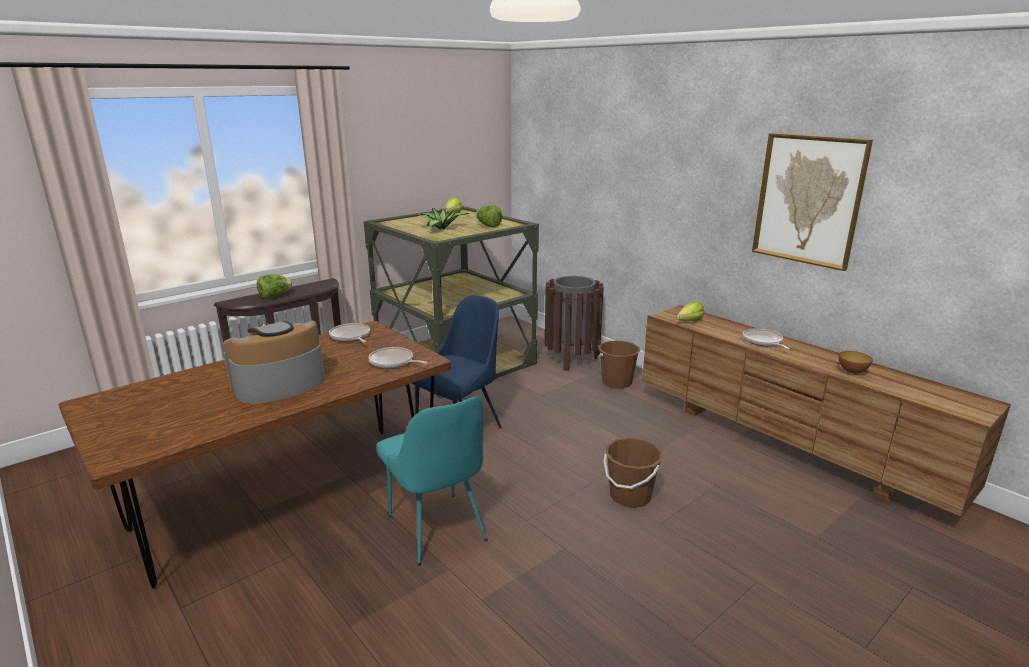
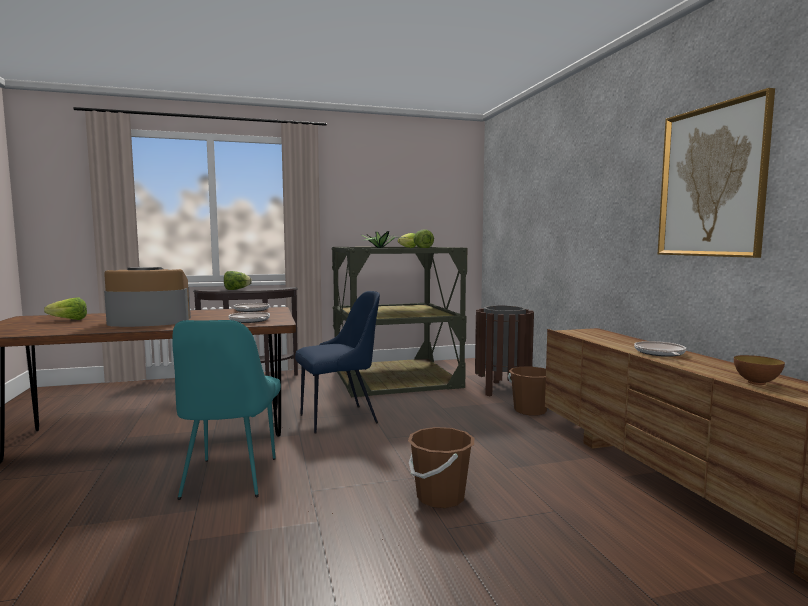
camera: 25 degrees right, 15 degrees down
(687, 322) = (585, 336): lettuce -> lettuce (66, 320)

